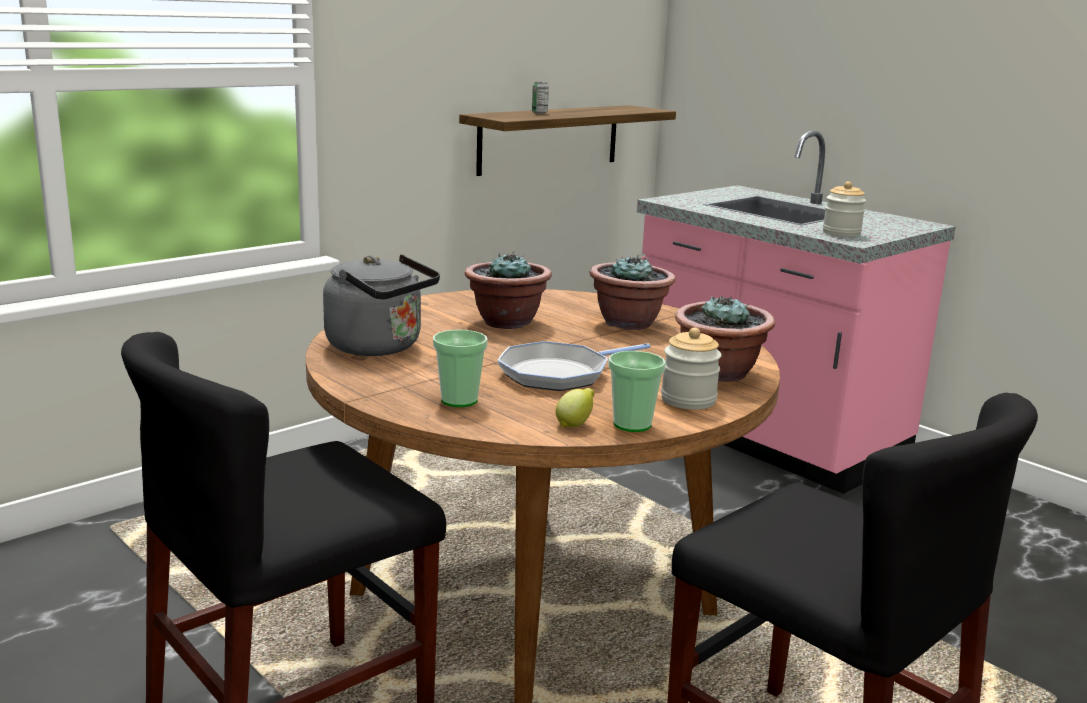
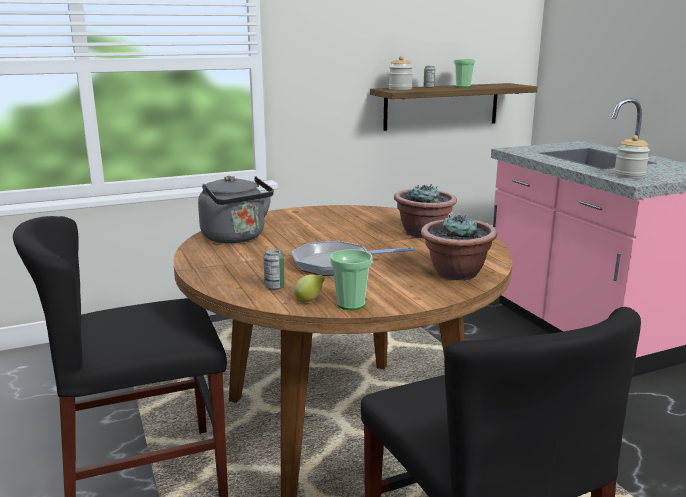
camera: 20 degrees right, 0 degrees up
(459, 400) = (249, 276): cup -> cup (463, 86)
(506, 322) = (337, 227): potted plant -> none
(509, 411) = (274, 287): none -> can
(688, 400) = (411, 291): jar -> jar (400, 89)

